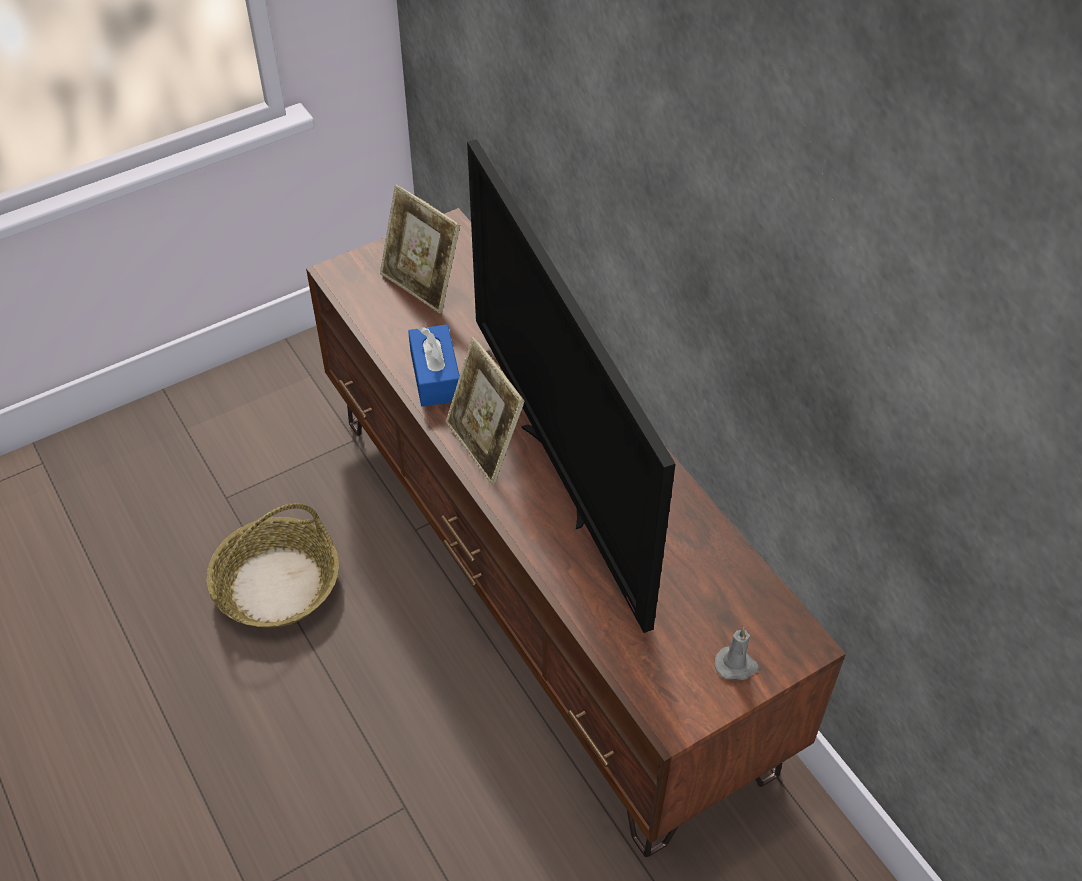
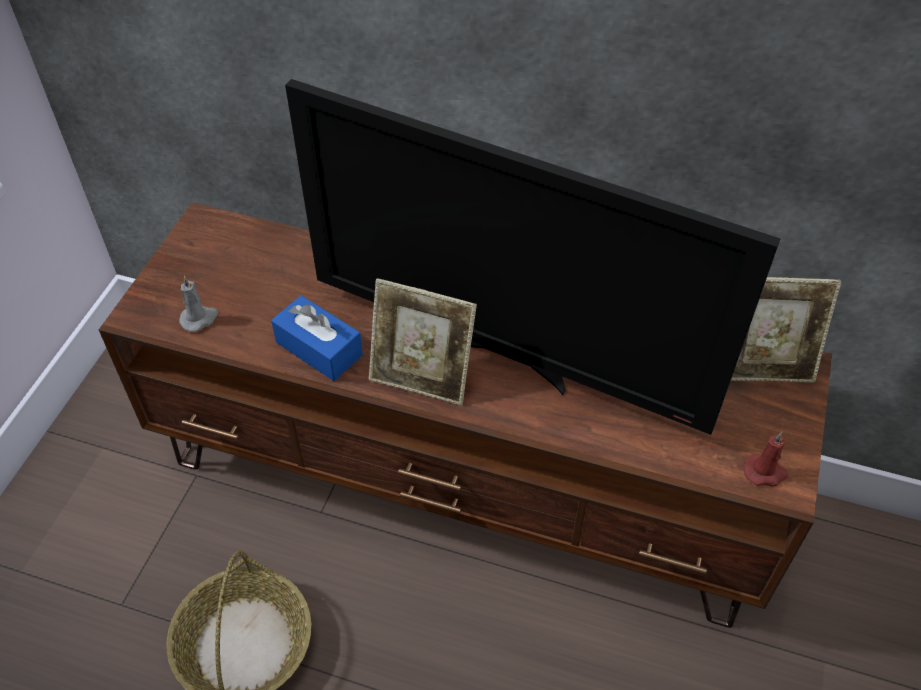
camera: 40 degrees left, 0 degrees up
(421, 285) = (226, 282): picture frame -> picture frame (762, 366)
(669, 697) = (765, 472): none -> red candle
(736, 665) = (779, 414): grey candle -> grey candle (199, 319)

